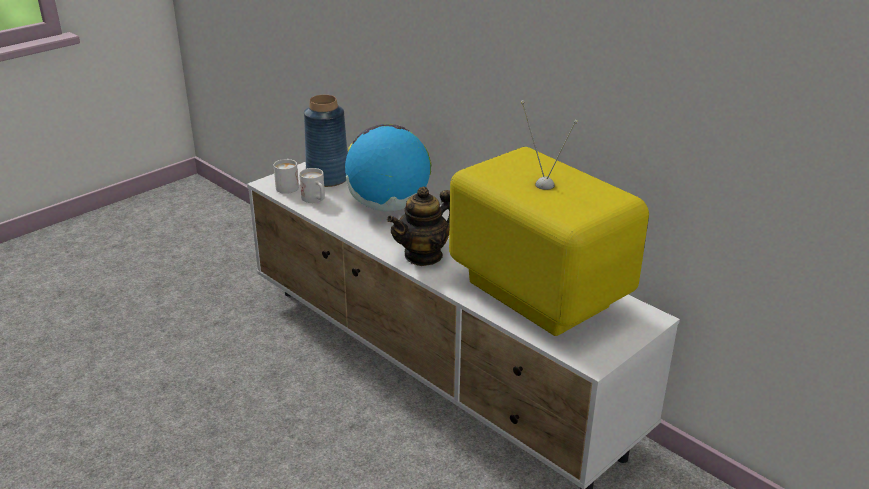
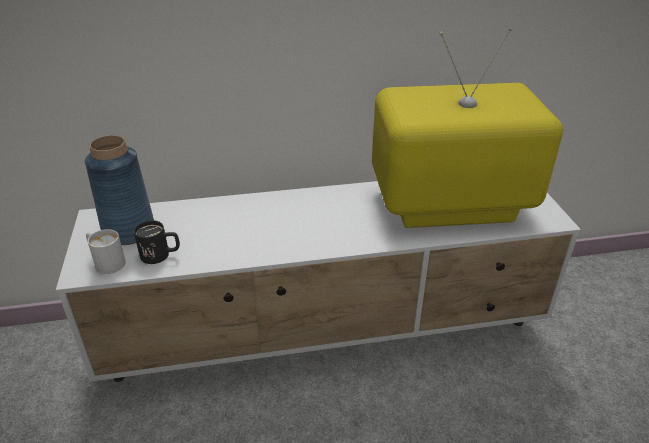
camera: 55 degrees left, 5 degrees up
(315, 200) = (161, 255): white mug -> black mug
(388, 206) = (232, 218): globe -> none
(423, 255) = (338, 233): teapot -> none

